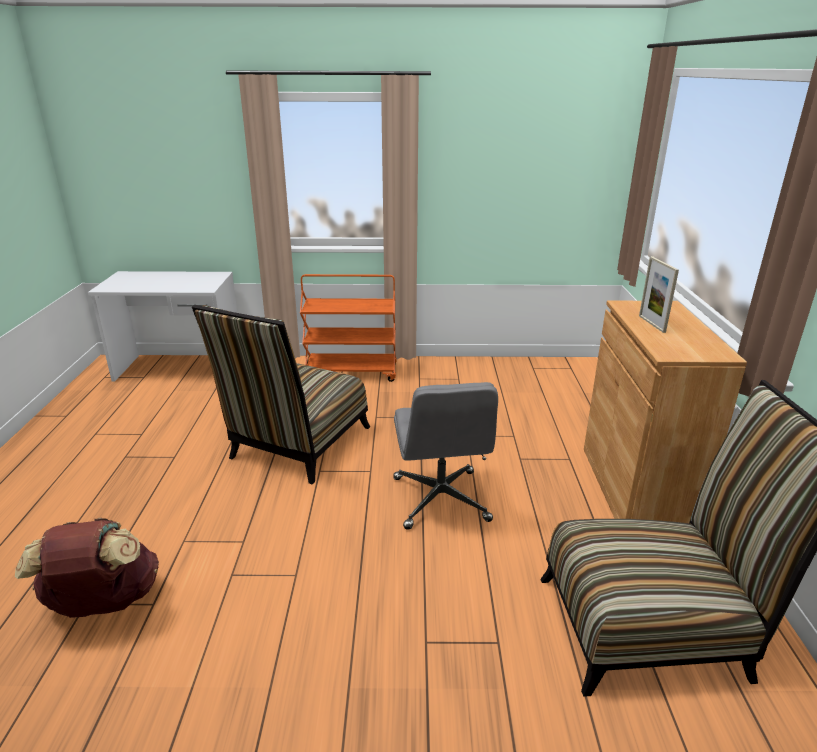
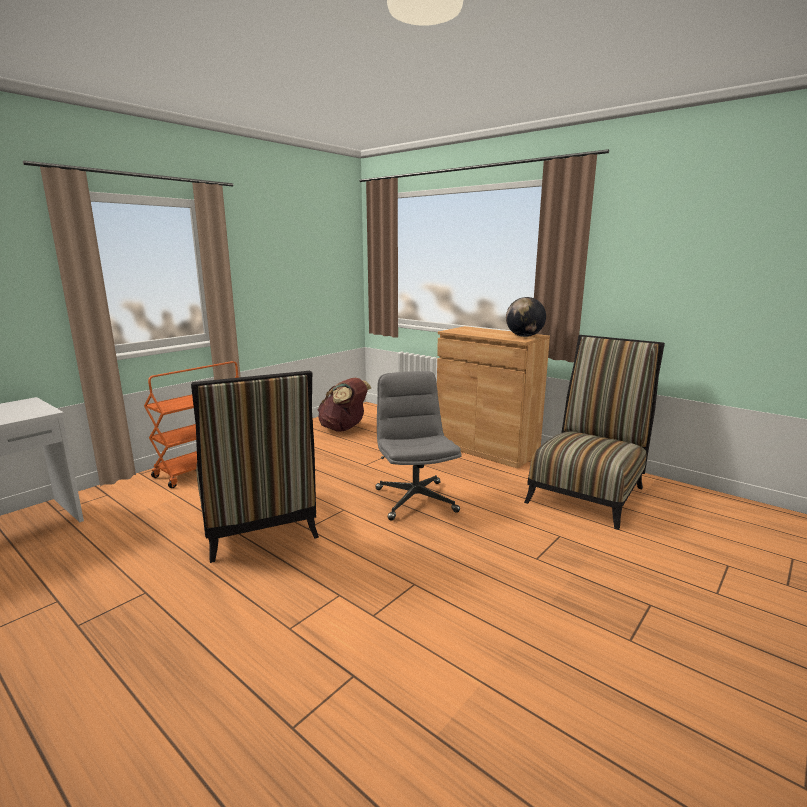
camera: 50 degrees left, 10 degrees down
(104, 604) = (311, 712): brown backpack -> brown backpack (344, 429)
(441, 500) = (415, 499): grey office chair -> grey office chair turned 135 degrees counterclockwise
(651, 324) = (483, 333): picture frame -> none
(694, 349) = (524, 336): none -> globe

